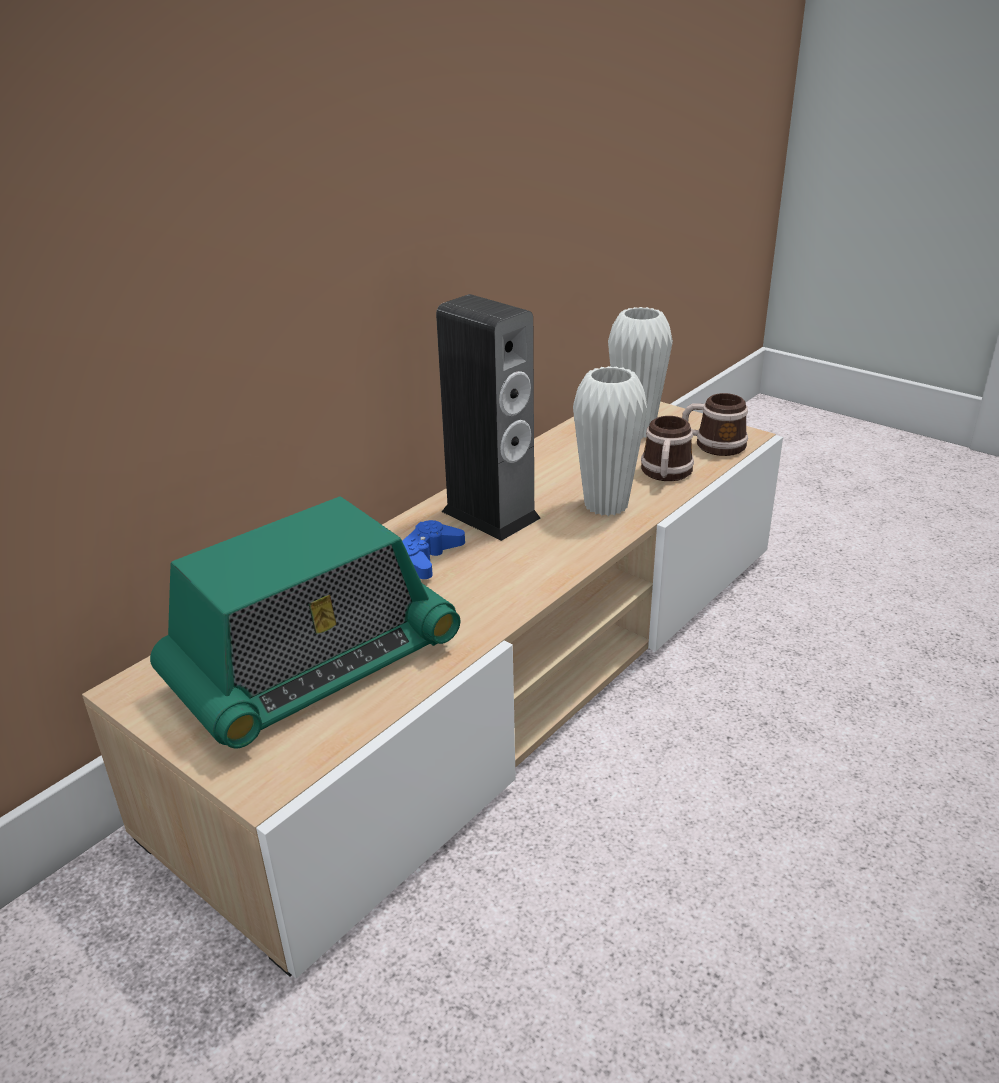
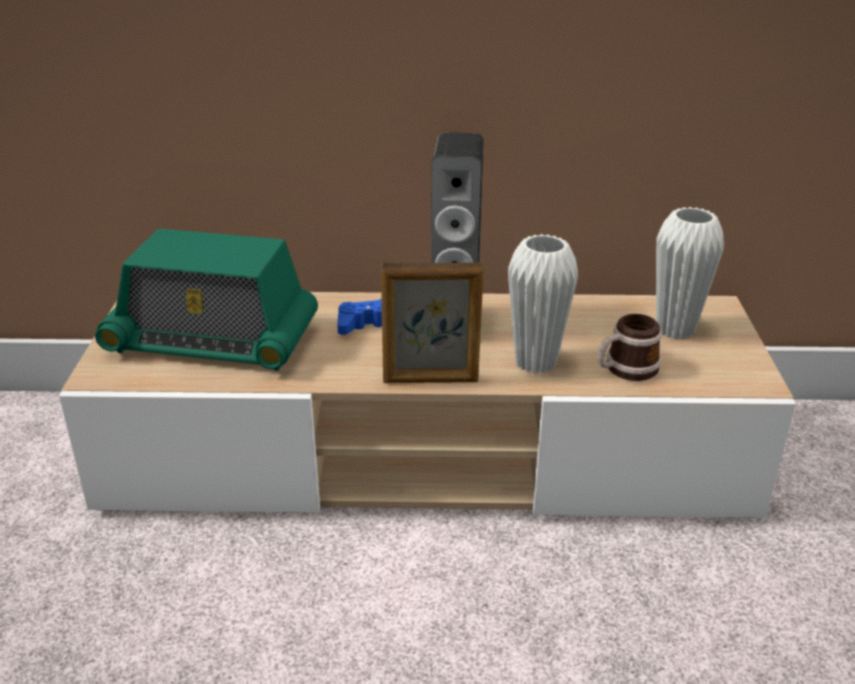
camera: 50 degrees right, 0 degrees up
(569, 565) = (431, 380): none -> picture frame
(713, 445) = (713, 373): mug -> none

